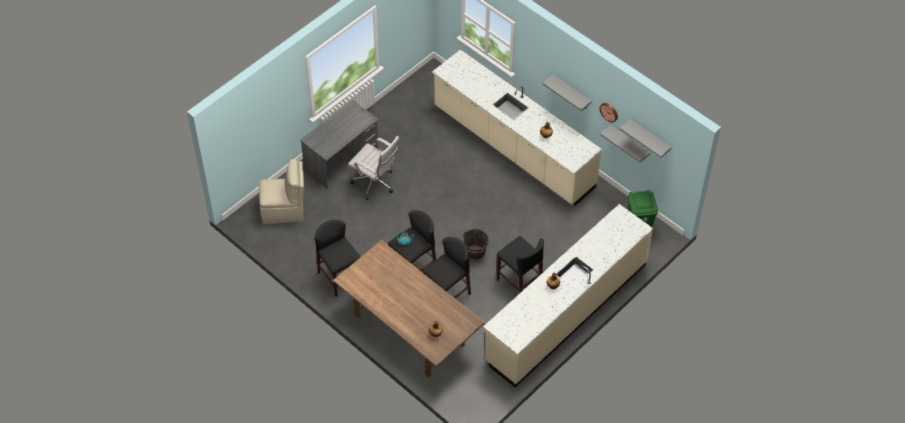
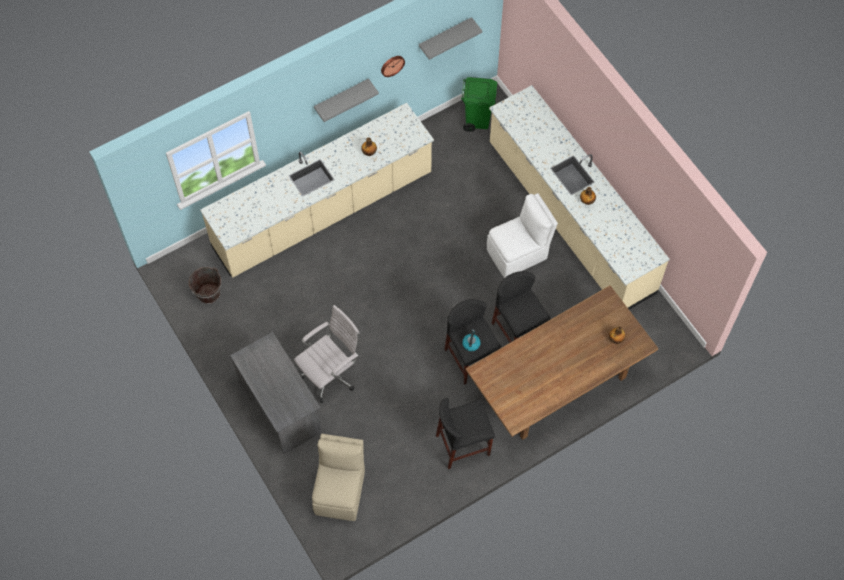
camera: 75 degrees left, 10 degrees up
(475, 253) = (466, 289): brown bucket -> brown bucket (208, 294)
(519, 282) = (518, 253): black stool -> white chair
(629, 143) = (422, 67): grey shelf -> none

